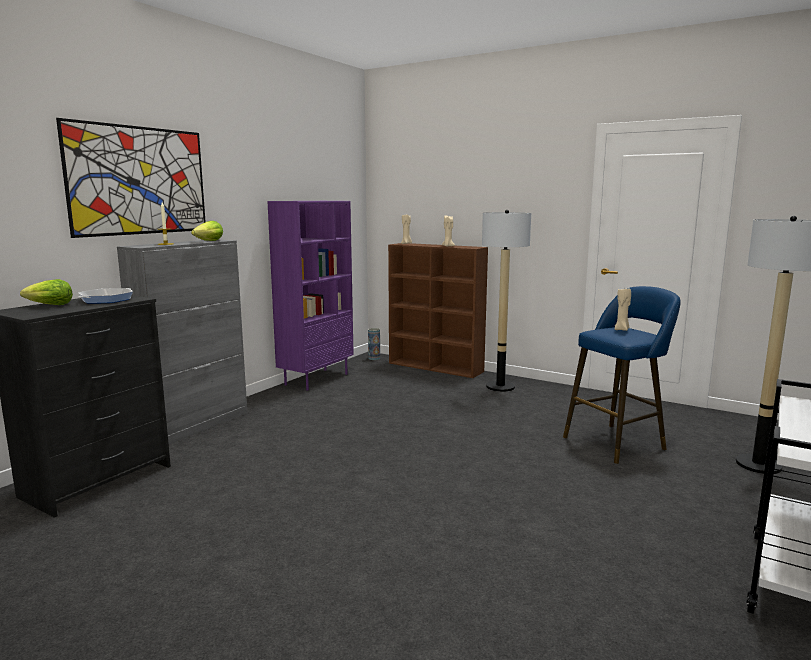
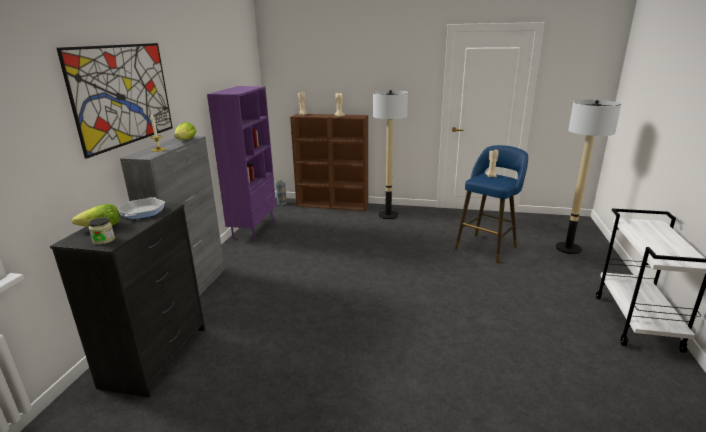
camera: 20 degrees left, 10 degrees up
(33, 313) = (103, 240): none -> jar

